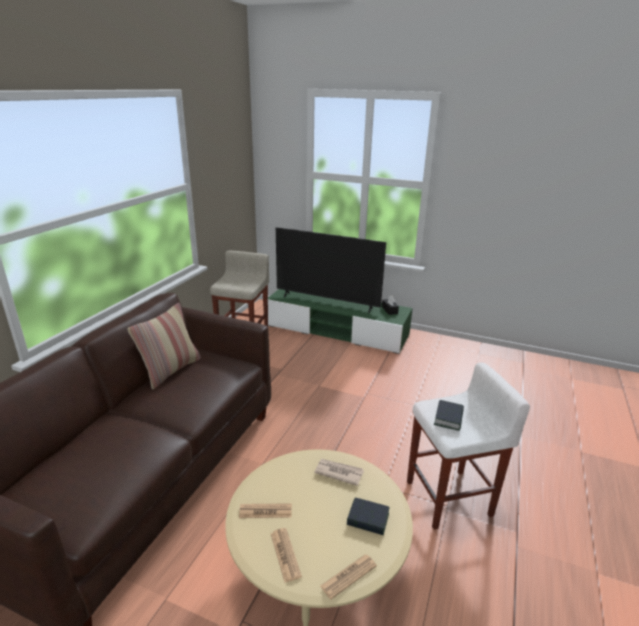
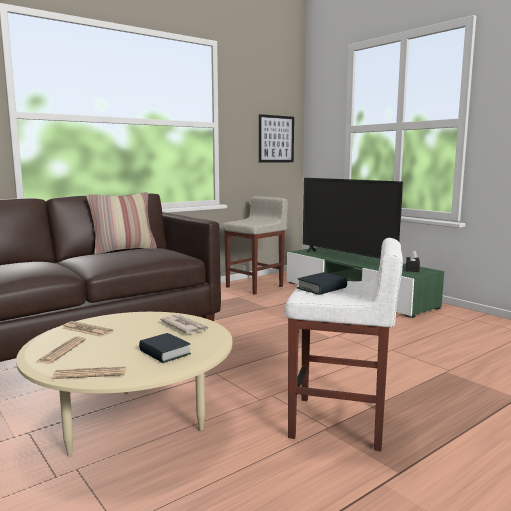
camera: 30 degrees right, 15 degrees down
(235, 183) = (276, 139): none -> picture

